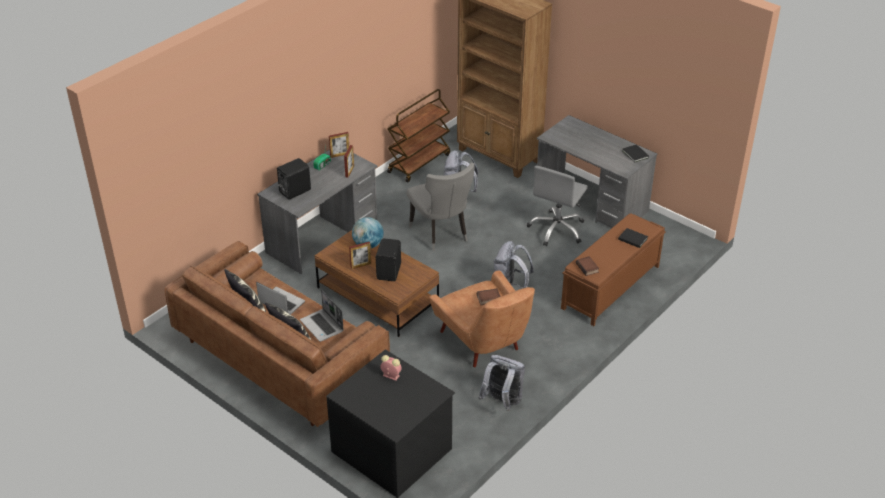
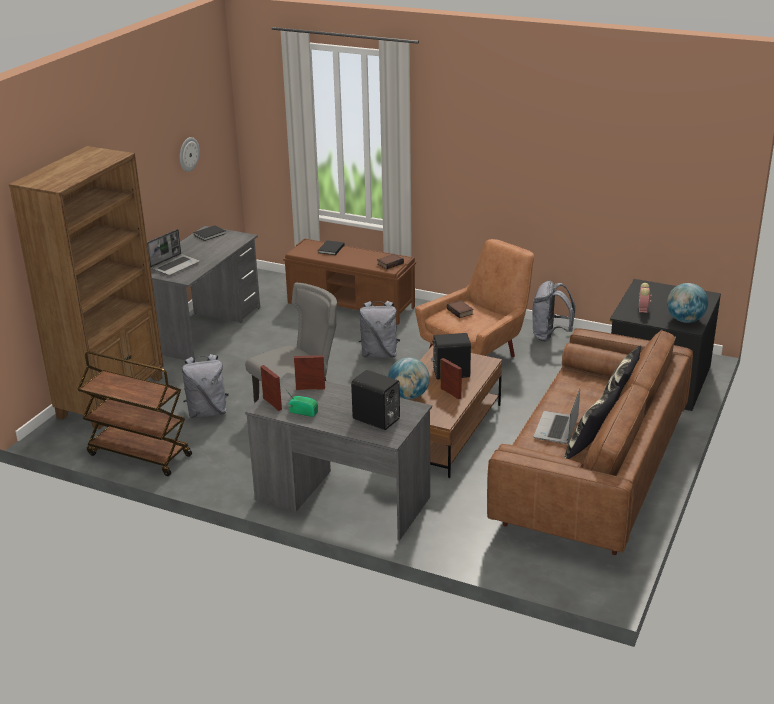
camera: 105 degrees left, 10 degrees down
(322, 326) = (574, 393): laptop -> laptop (175, 265)
(356, 395) = (685, 320): none -> globe
(557, 229) = (263, 342): grey office chair -> none
(662, 91) = (188, 154): none -> wall clock

